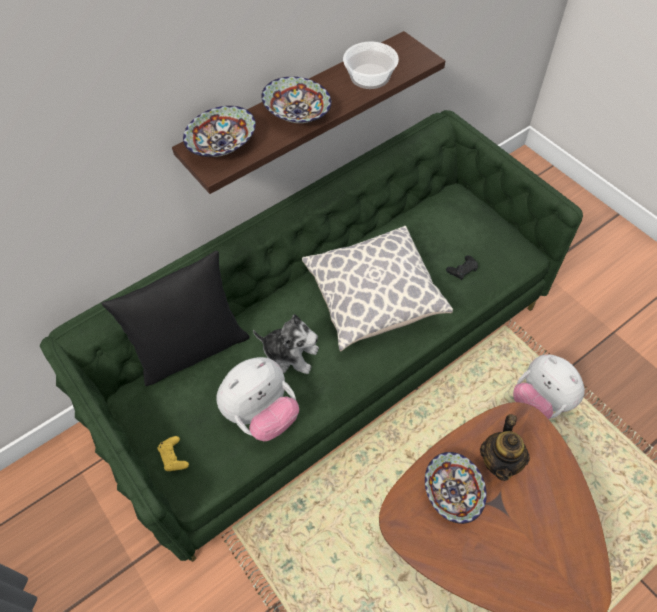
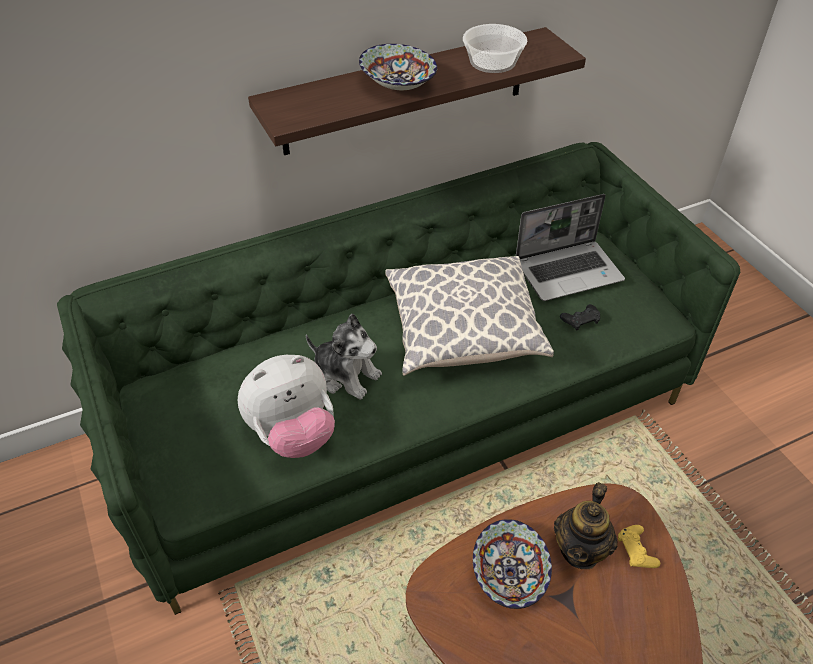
camera: 10 degrees right, 10 degrees down
(173, 456) = (175, 460): yellow game controller -> yellow game controller (636, 550)
(192, 349) = (233, 350): black pillow -> none
(222, 146) = (303, 102): bowl -> none
(444, 227) = (569, 271): none -> laptop
(540, 401) = (663, 513): plush toy -> none

